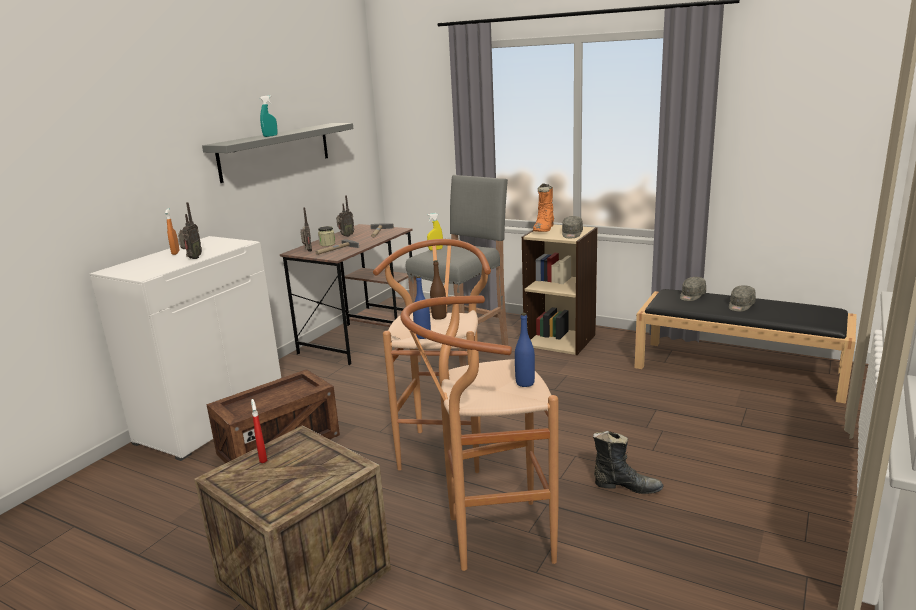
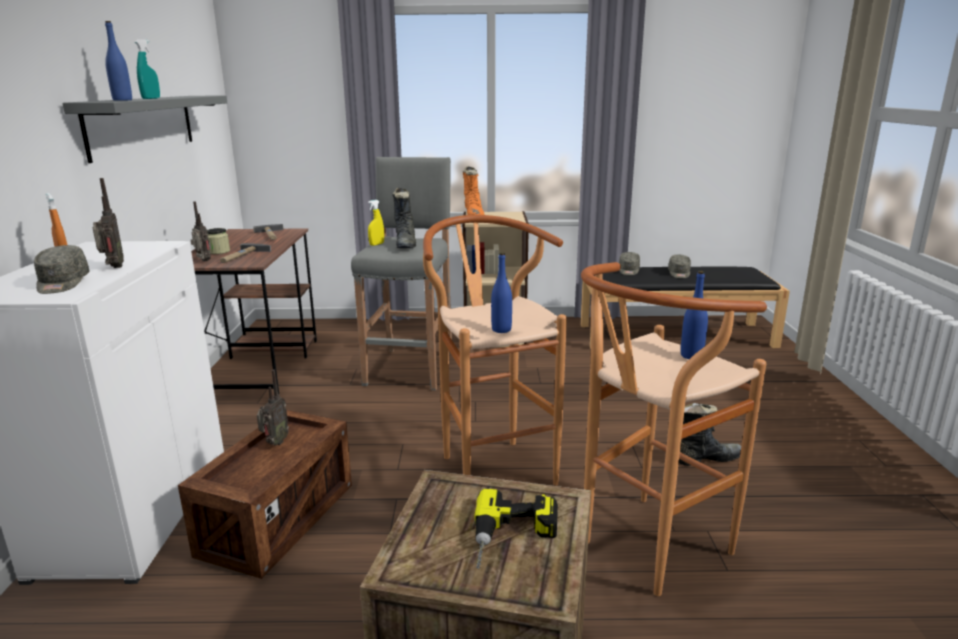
camera: 30 degrees left, 0 degrees up
(242, 140) = (122, 100): none -> blue bottle
(262, 457) = (427, 525): red spray bottle -> none
(296, 479) = (514, 539): none -> power drill
(346, 236) = (231, 241): radio -> radio (274, 443)
(439, 317) = (485, 309): brown bottle -> none
(456, 252) = (406, 245): none -> black boot
(572, 234) = (511, 218): grey cap -> grey cap (62, 283)

